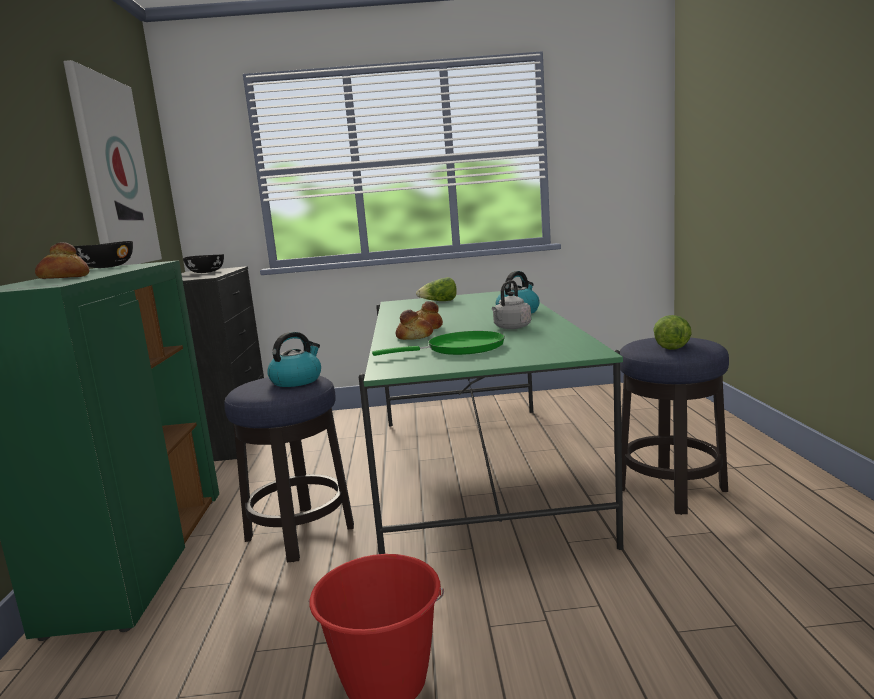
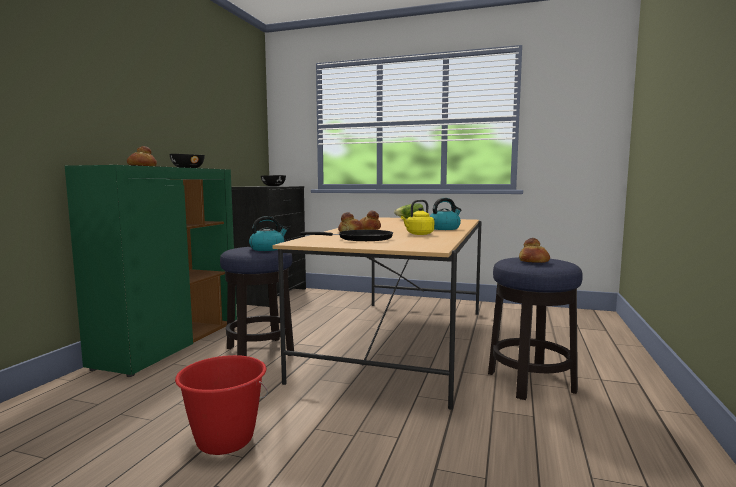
camera: 20 degrees right, 5 degrees down
(113, 173) = (218, 118): picture -> none
(460, 349) = (361, 239): green frying pan -> black frying pan
(476, 471) = (400, 342): green dining table -> beige dining table
(511, 328) = (418, 234): grey kettle -> yellow kettle
(670, 345) = (533, 262): lettuce -> bread

